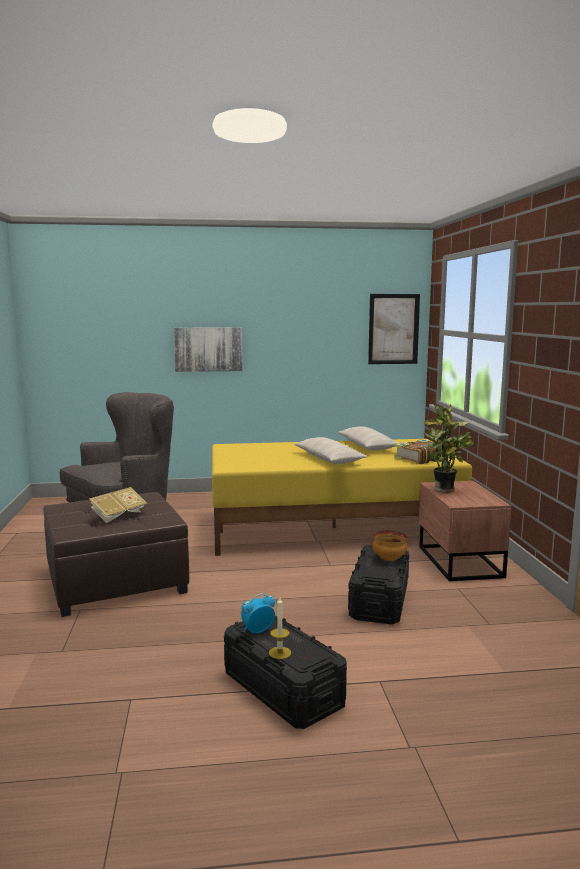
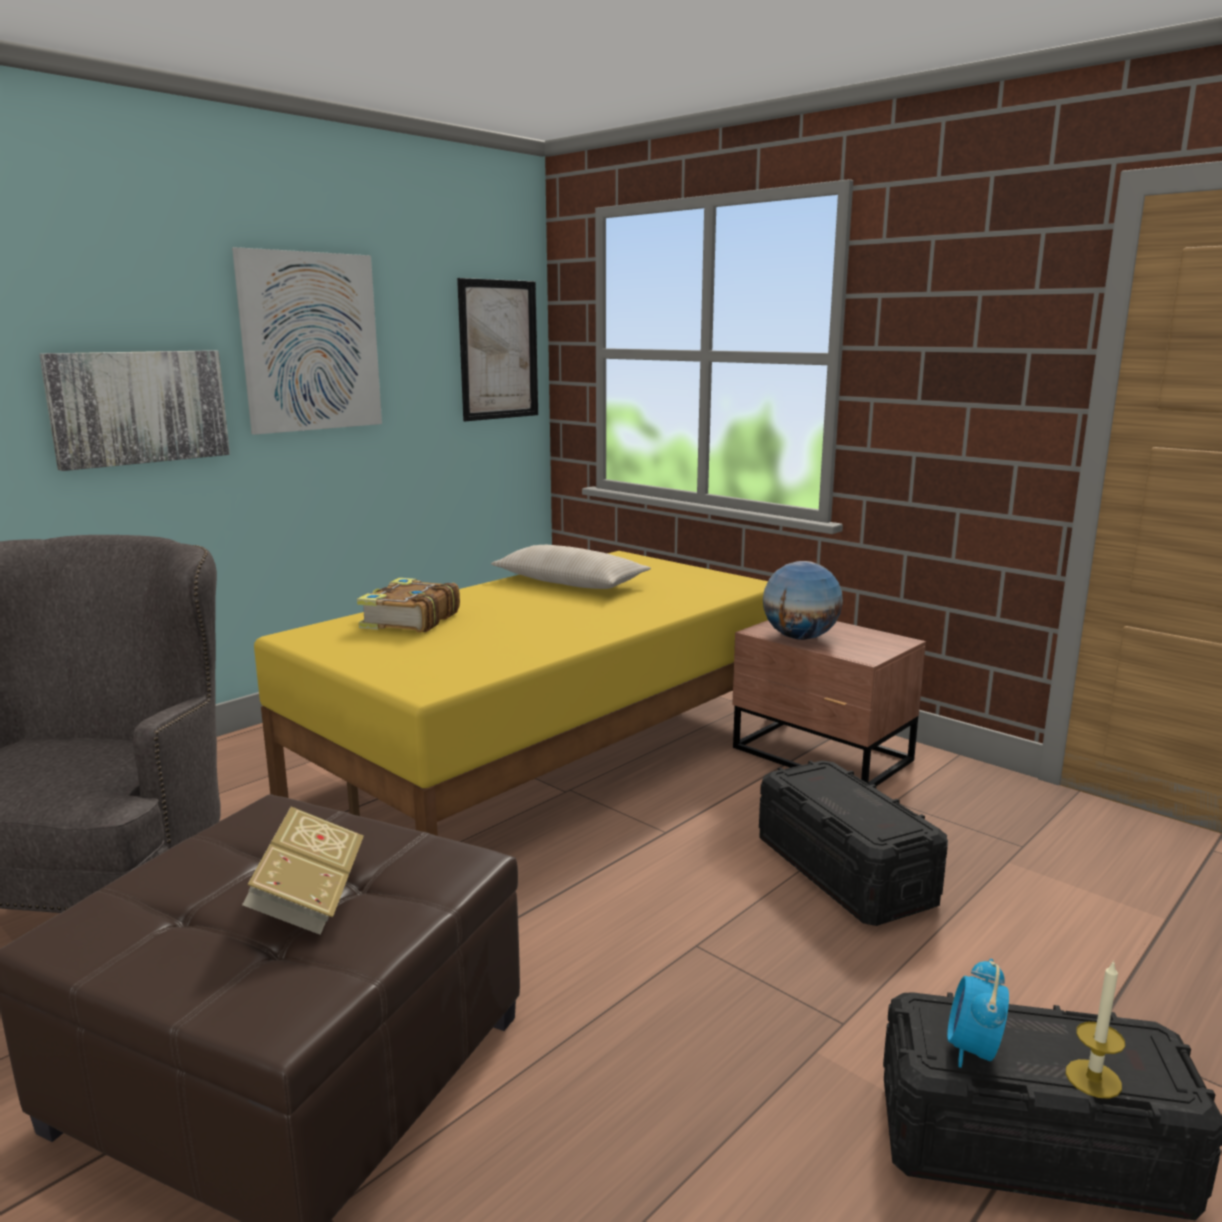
camera: 40 degrees left, 5 degrees up
(287, 324) = (311, 342): none -> picture
(329, 459) = (570, 622): beige pillow -> none
(389, 559) = (850, 790): bowl -> none
(419, 459) = (700, 589): book -> book (409, 620)
(445, 490) = (799, 637): potted plant -> globe

